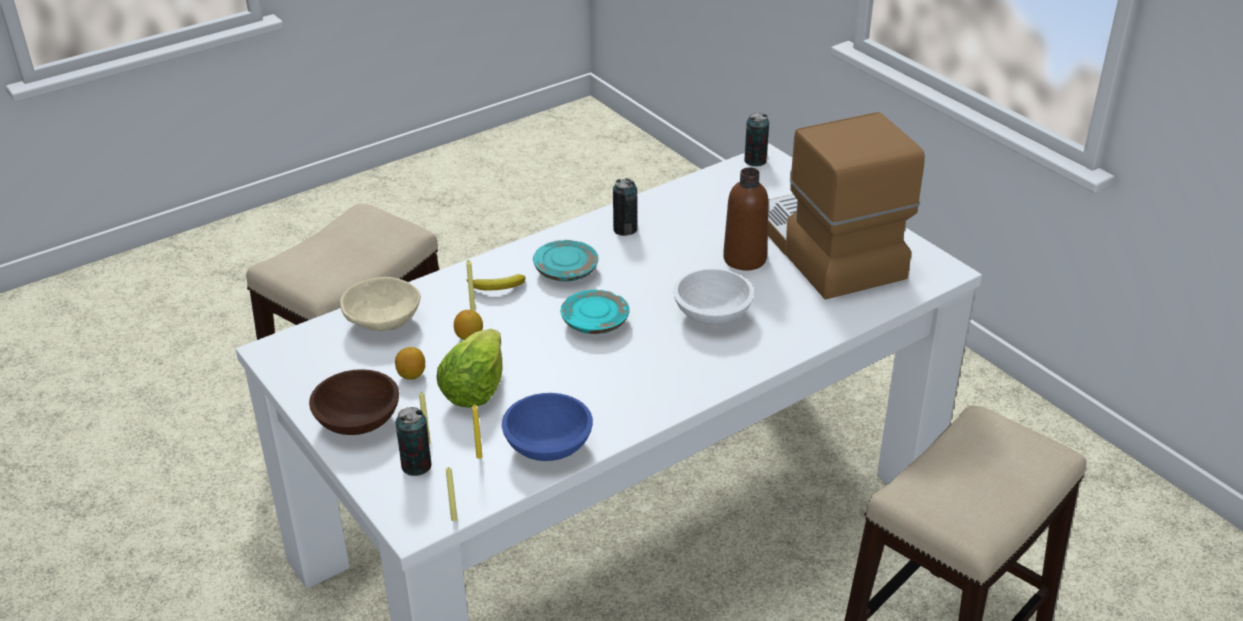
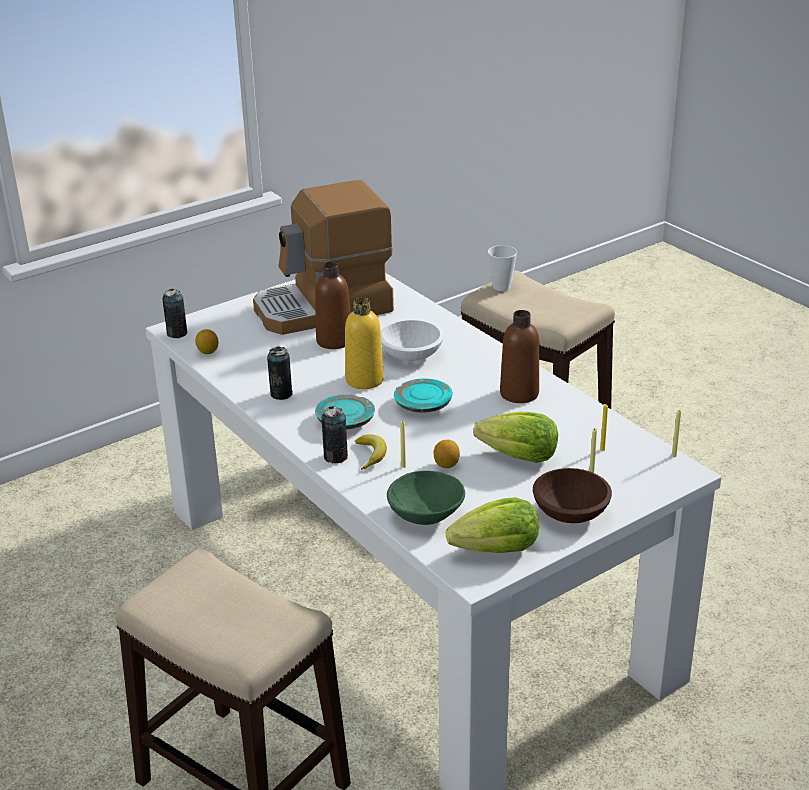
camera: 90 degrees left, 5 degrees down
(309, 366) = (497, 550): none -> lettuce
(382, 323) = (427, 514): beige bowl -> green bowl
(411, 375) = (504, 490): lemon -> lemon (207, 352)
(416, 466) = (620, 477): can -> can (335, 457)
(549, 445) = (582, 419): blue bowl -> none
(615, 396) = (519, 394): none -> brown bottle
(653, 281) = (364, 380): none -> yellow bottle
(1009, 437) = (501, 287): none -> cup

